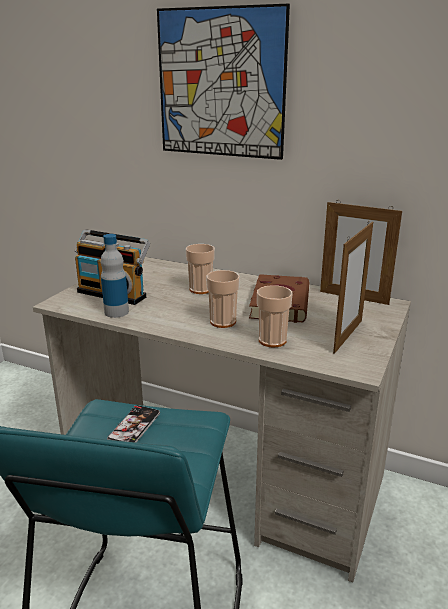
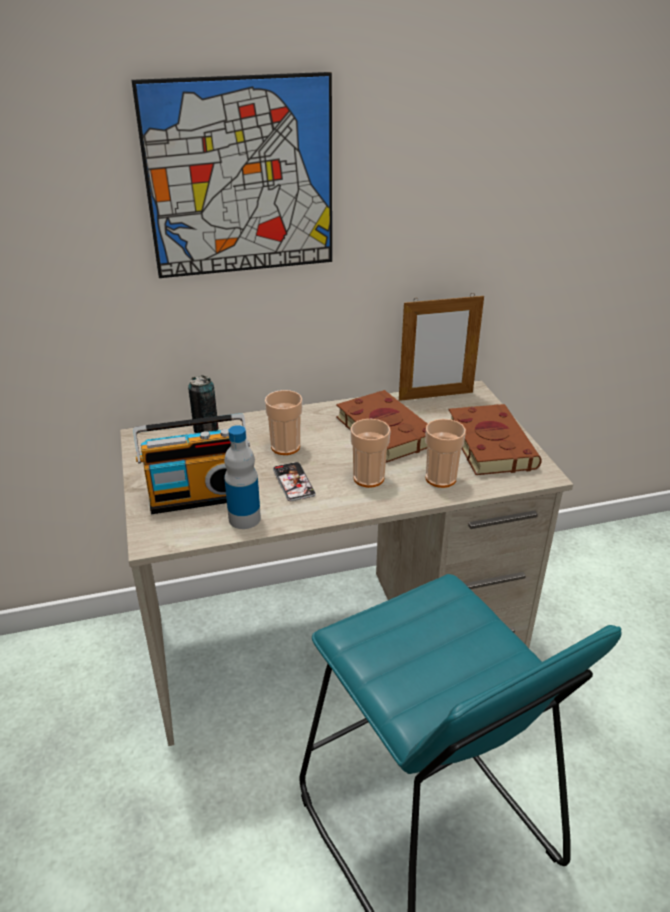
camera: 40 degrees left, 10 degrees up
(134, 426) = (406, 634): phone -> phone (293, 482)
(172, 267) = (206, 429): none -> can
(348, 336) = (489, 443): picture frame -> brown book

